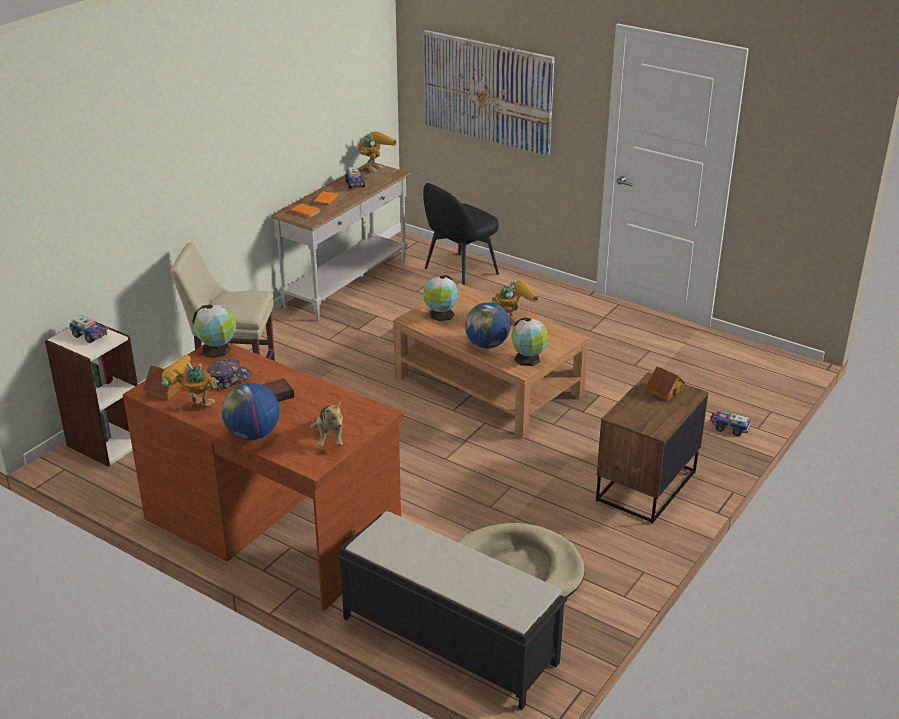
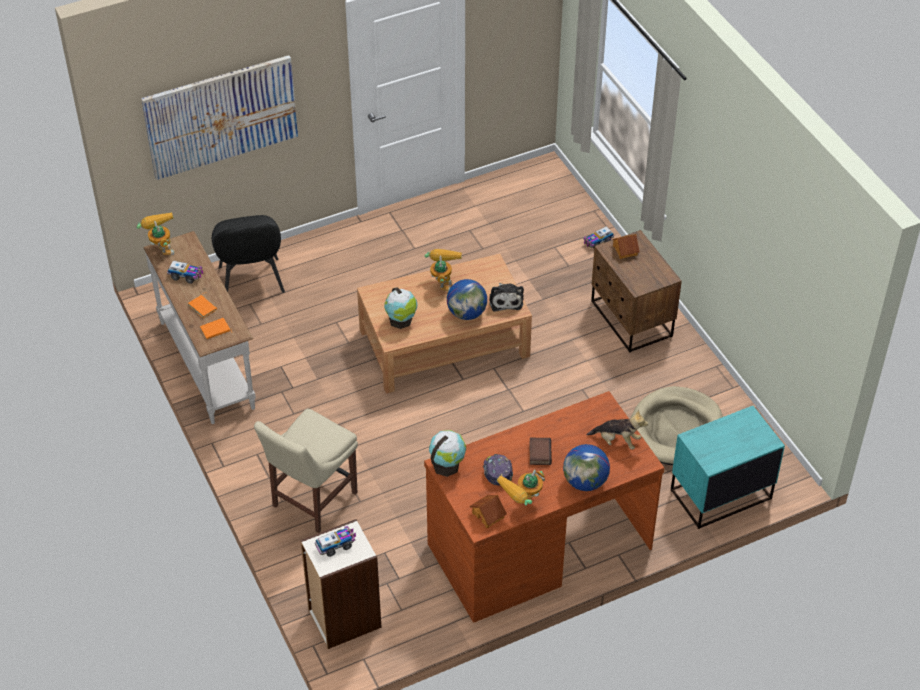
camera: 60 degrees left, 15 degrees up
(447, 639) = (719, 494): black bench -> turquoise nightstand
(528, 359) = (505, 300): globe -> plush toy

